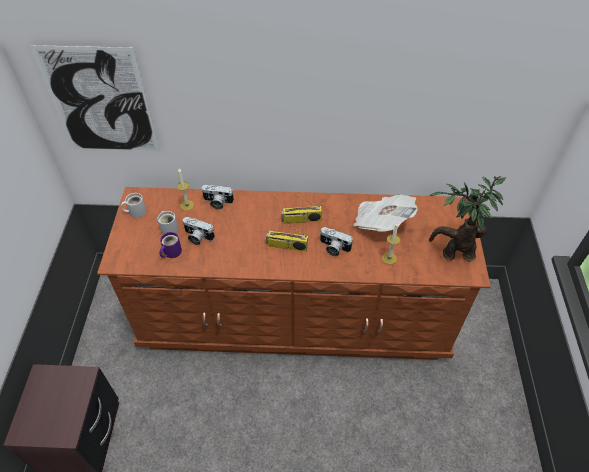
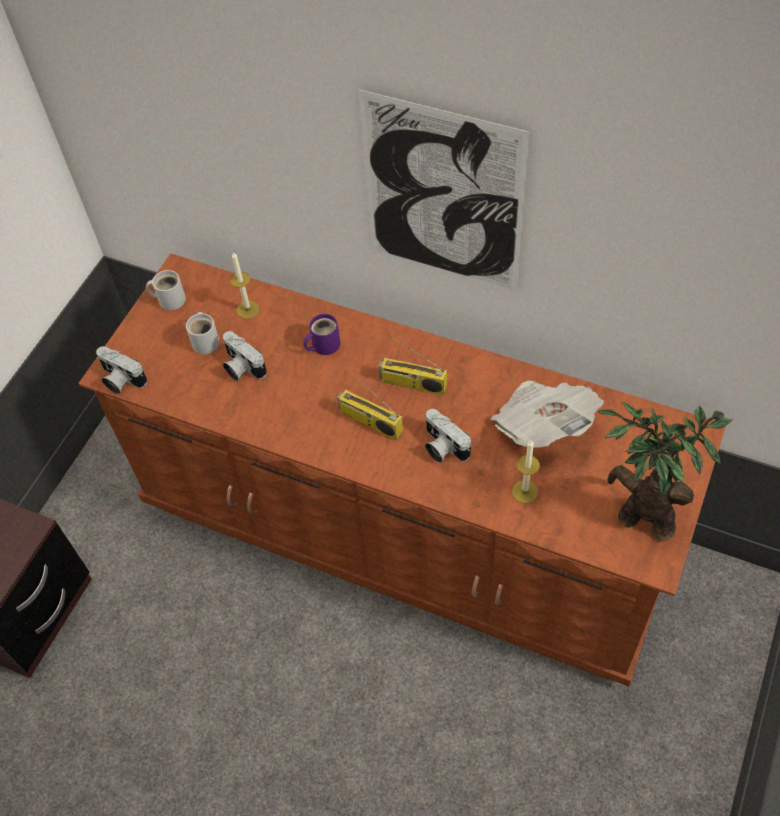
camera: 25 degrees right, 5 degrees up
(100, 103) = (137, 123): picture -> picture (442, 197)
(171, 252) = (193, 380): purple mug -> purple mug (323, 344)
(217, 202) = (295, 317): camera -> camera (120, 380)

